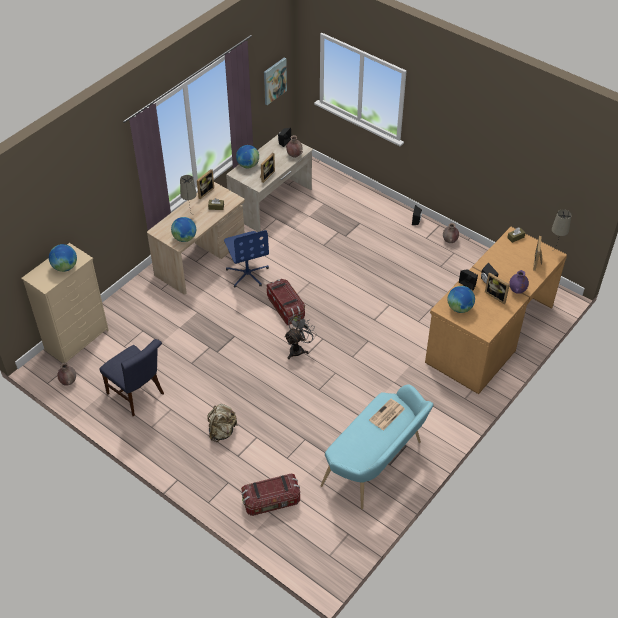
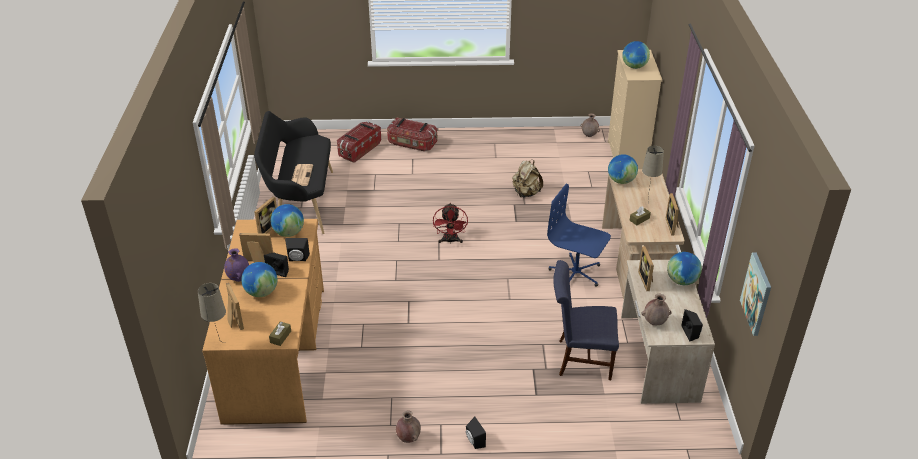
camera: 140 degrees right, 10 degrees down
(138, 395) = (530, 153): blue chair -> blue chair (580, 359)
(222, 431) = (441, 164): beige backpack -> beige backpack (526, 193)
(286, 308) = (501, 265): storage box -> storage box (412, 144)
(298, 349) = (450, 241): grey fan -> red fan
(376, 465) = (300, 202): turquoise bench -> black bench
(473, 321) = (266, 228): none -> picture frame
(508, 272) = (261, 292): none -> globe

